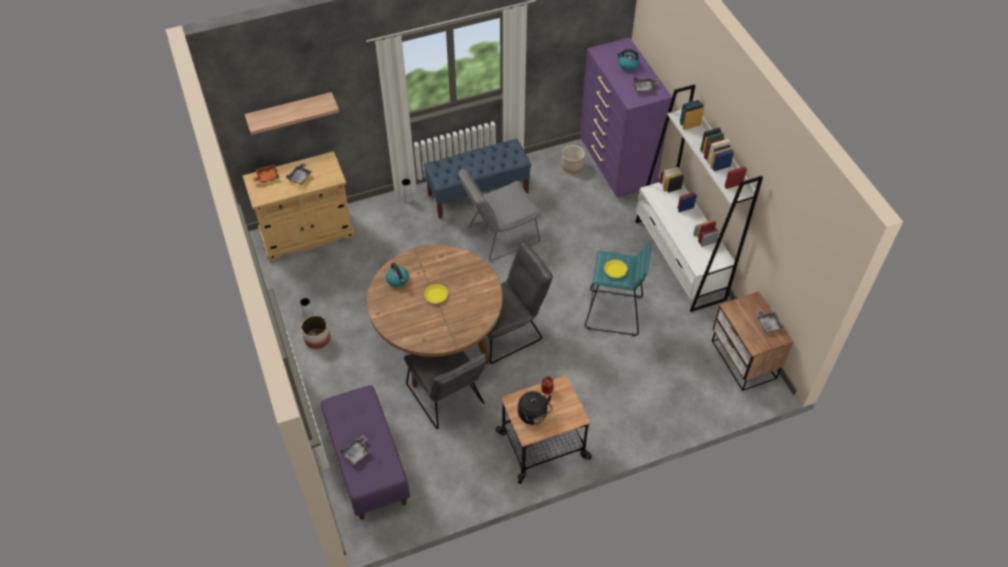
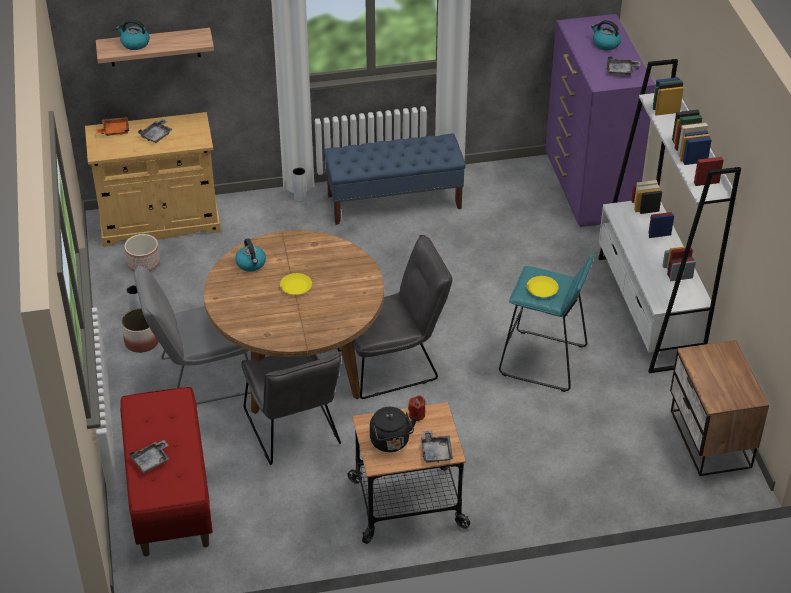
camera: 10 degrees right, 10 degrees down
(276, 114) = (135, 43): none -> kettle
(367, 465) = (169, 494): purple bench -> red bench
(499, 236) = (410, 254): grey chair -> grey chair (200, 377)
(572, 165) = (528, 183): planter -> planter (144, 263)
(768, 324) = (739, 379): grey tray -> grey tray (436, 451)

